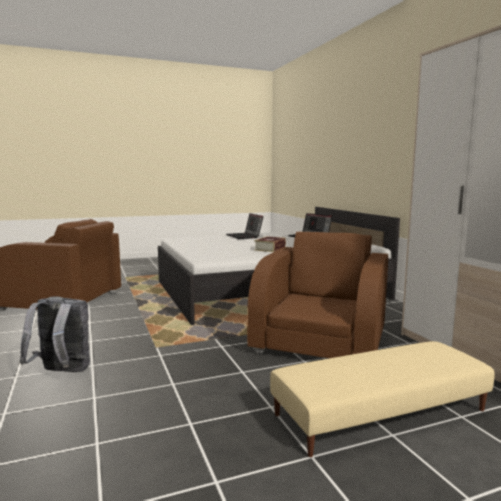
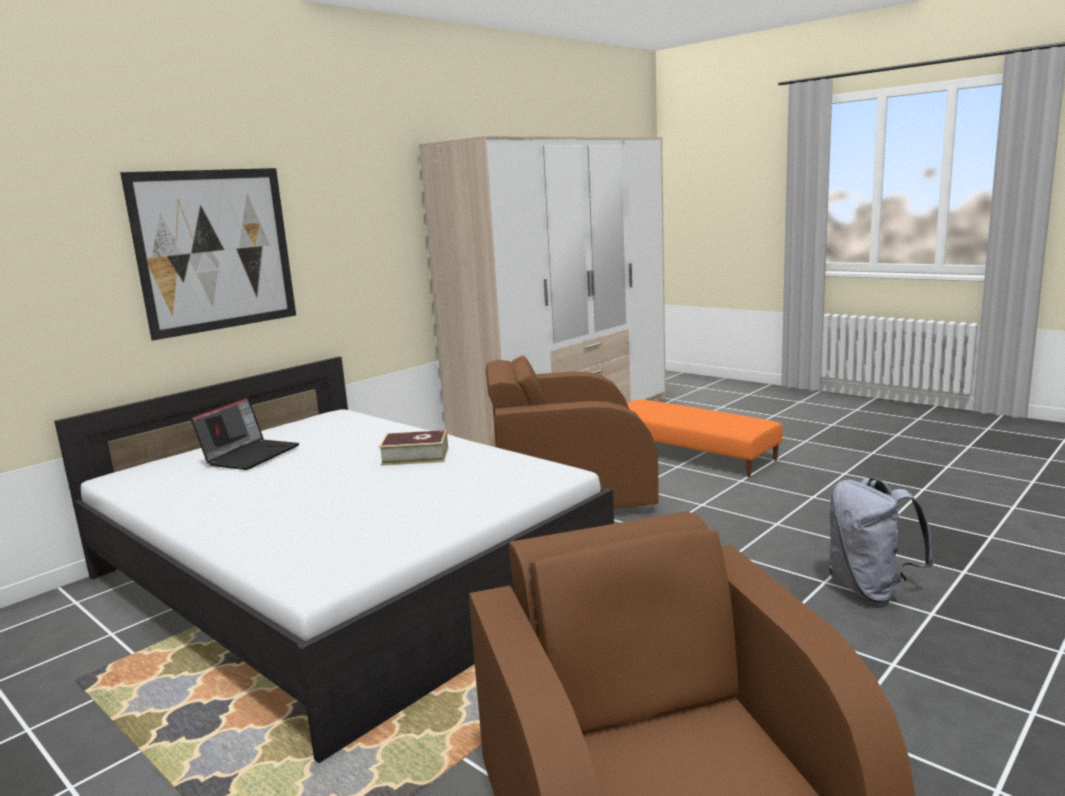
camera: 115 degrees left, 5 degrees up
(245, 236) = (246, 511): laptop -> none
(364, 147) = (215, 250): none -> picture
(380, 413) = (689, 452): beige ottoman -> orange ottoman

